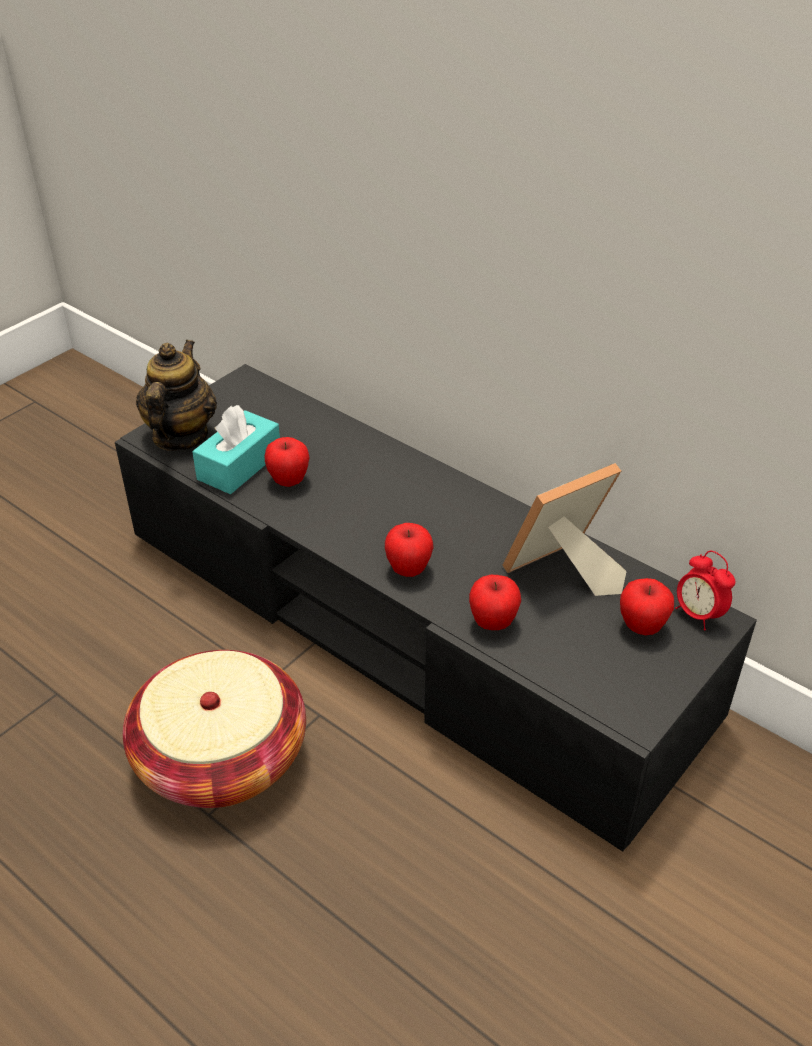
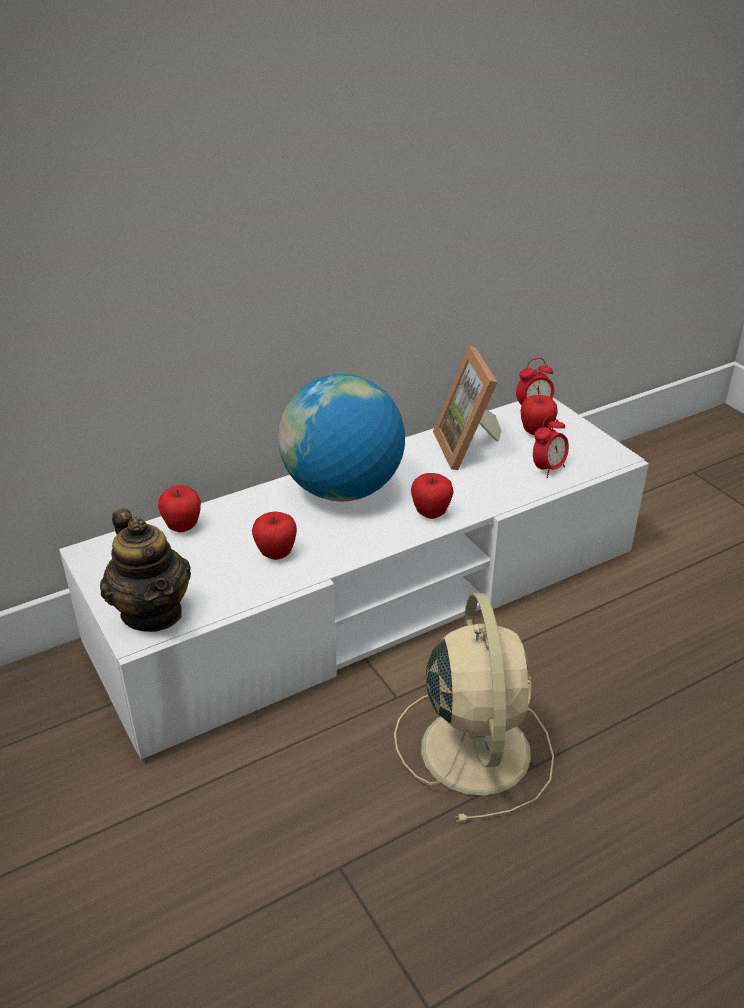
camera: 70 degrees left, 5 degrees down
(180, 436) = (152, 612): teapot -> teapot turned 150 degrees counterclockwise
(222, 758) = (474, 746): basket -> beige fan
(239, 465) = (231, 580): turquoise tissue box -> none
(406, 623) = (372, 599): black tv stand -> white tv stand
(417, 495) = (342, 490): none -> globe
(493, 622) = (507, 489): apple -> apple (183, 527)
(560, 653) = (548, 469): none -> alarm clock

